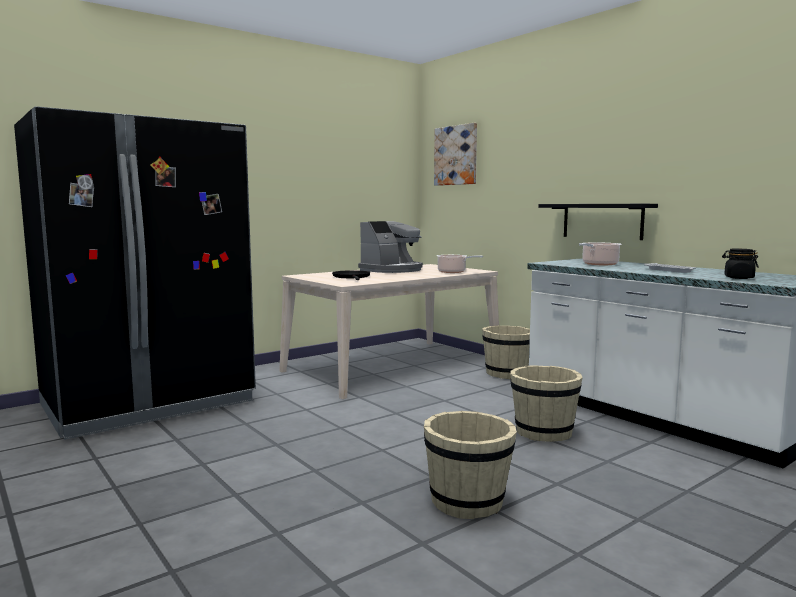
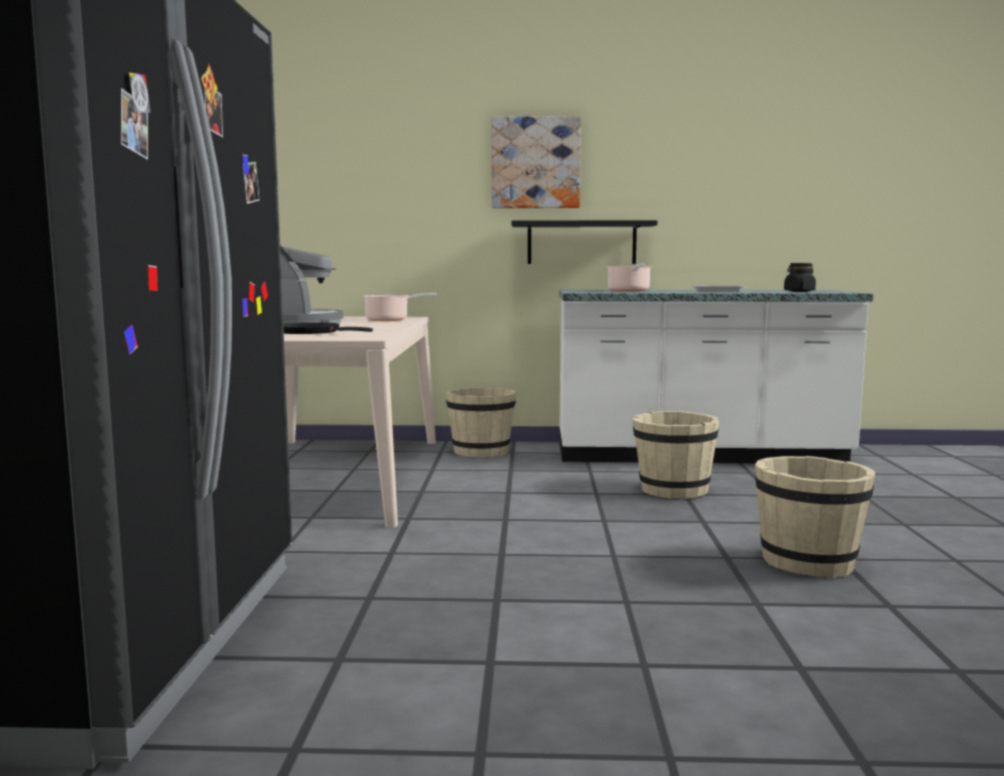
camera: 50 degrees left, 0 degrees up
(456, 155) = (324, 147): picture -> picture (535, 163)

